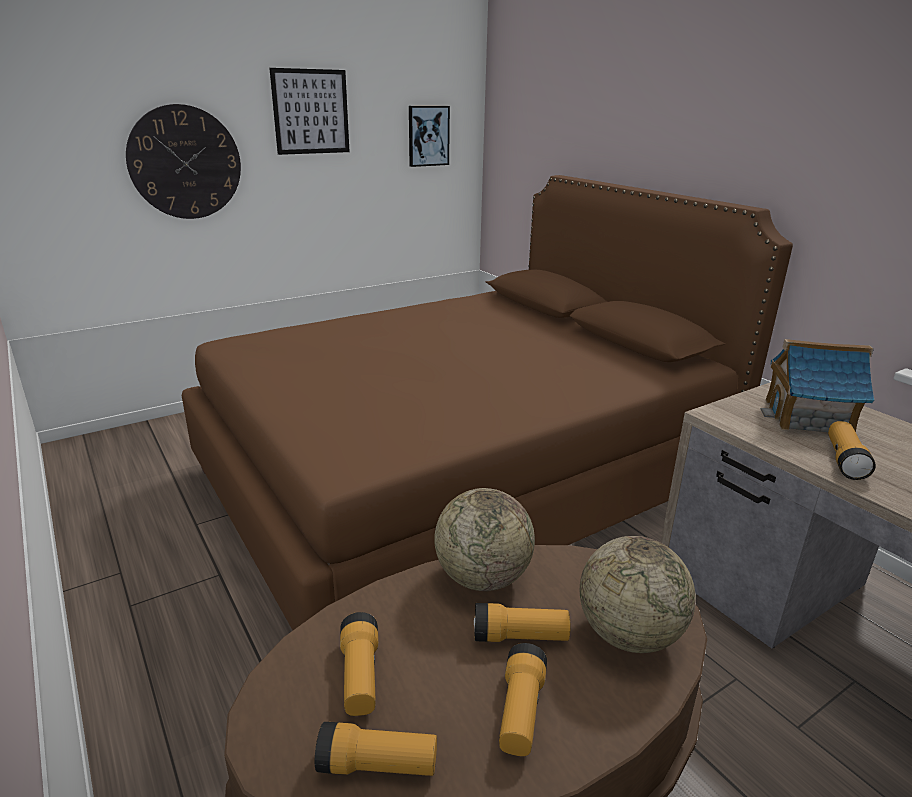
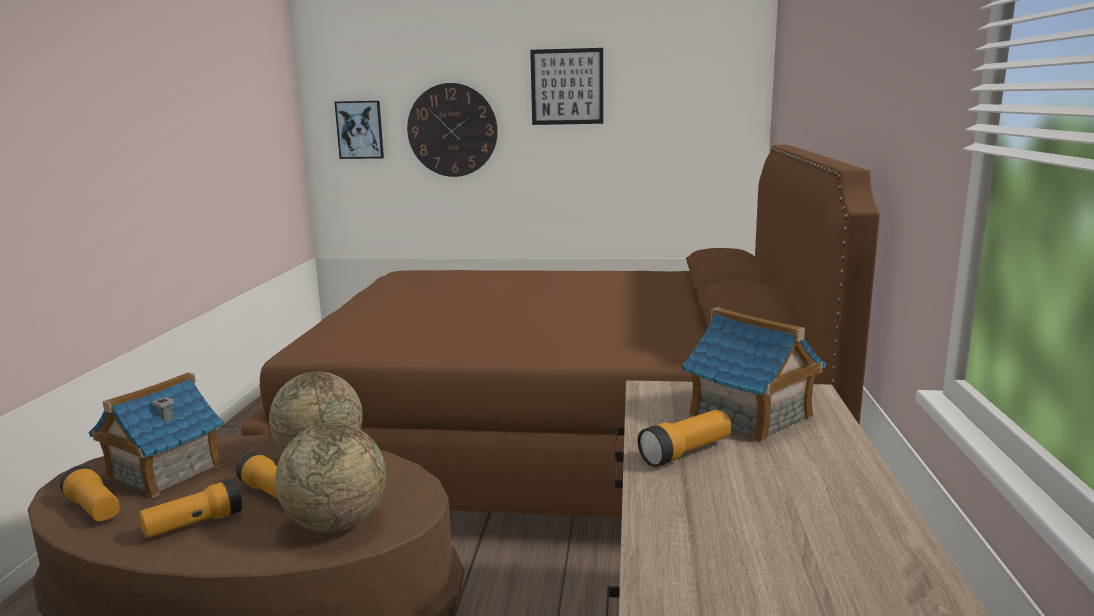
camera: 40 degrees right, 10 degrees down
(360, 676) = (164, 471): flashlight -> toy house
(428, 136) = (696, 108): picture -> picture (360, 129)

